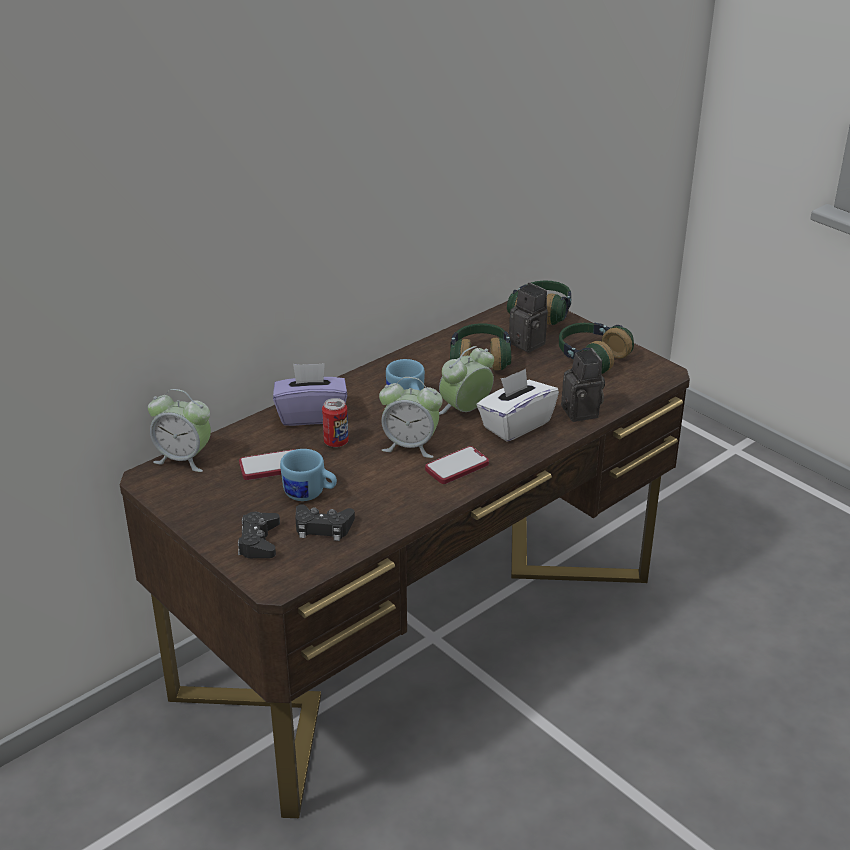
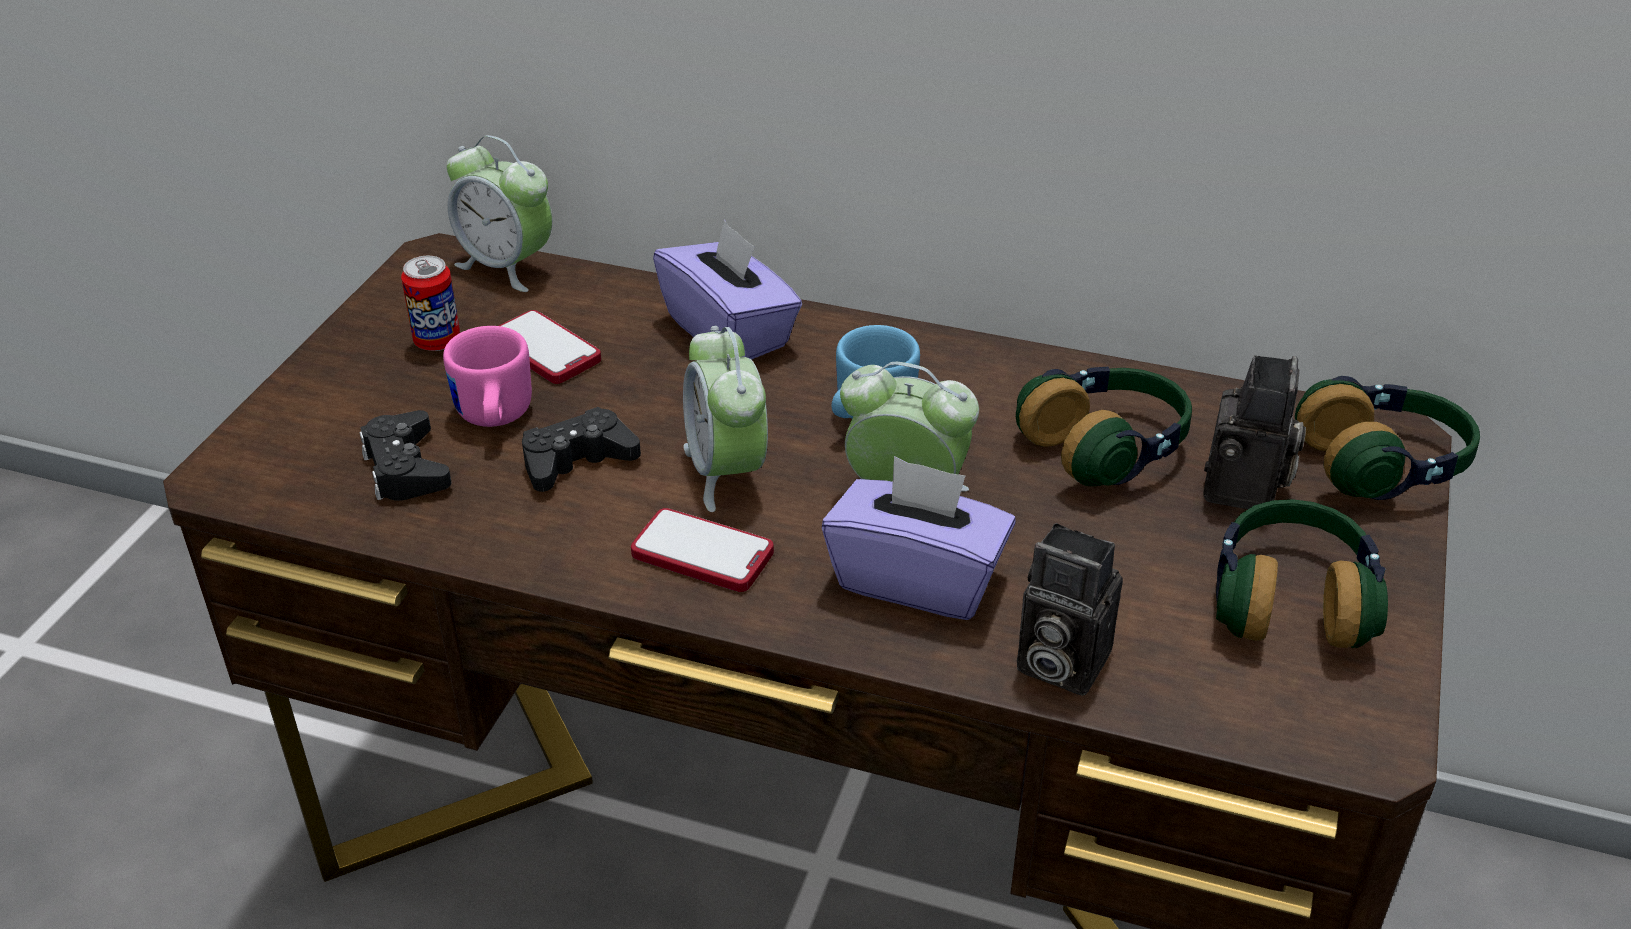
camera: 60 degrees right, 5 degrees up
(184, 459) = (507, 266): alarm clock -> alarm clock turned 45 degrees counterclockwise
(259, 541) = (328, 418): black game controller -> black game controller (577, 461)
(310, 494) = (493, 418): blue mug -> pink mug
(336, 442) = (669, 387): can -> can (437, 342)
(515, 424) = (917, 579): white tissue box -> purple tissue box
(583, 412) = (1056, 663): camera -> camera turned 75 degrees clockwise

